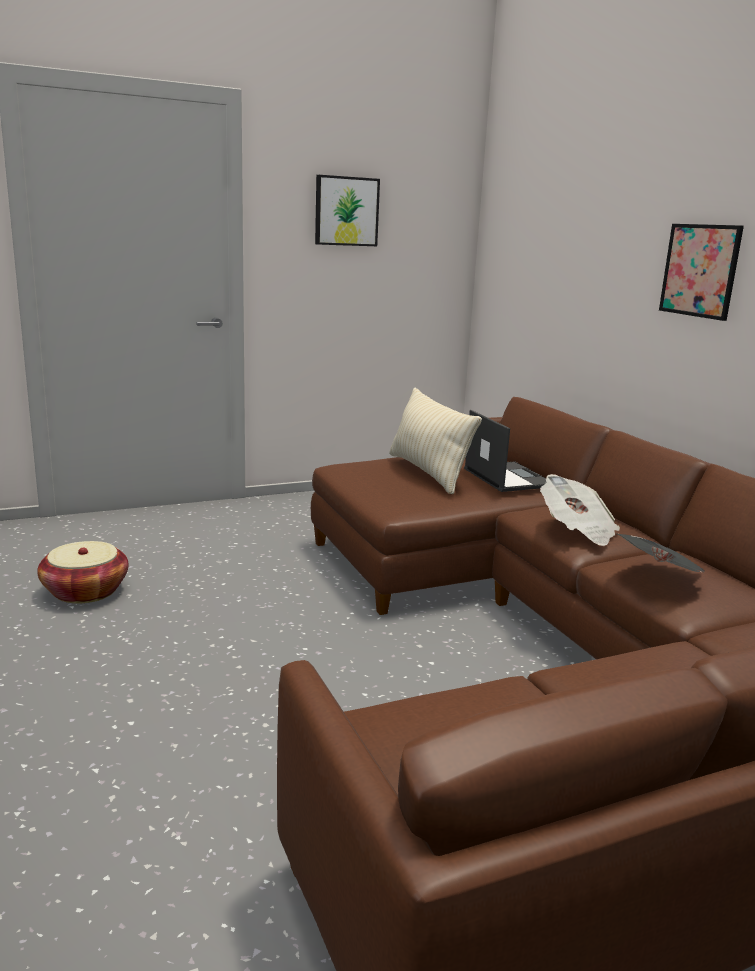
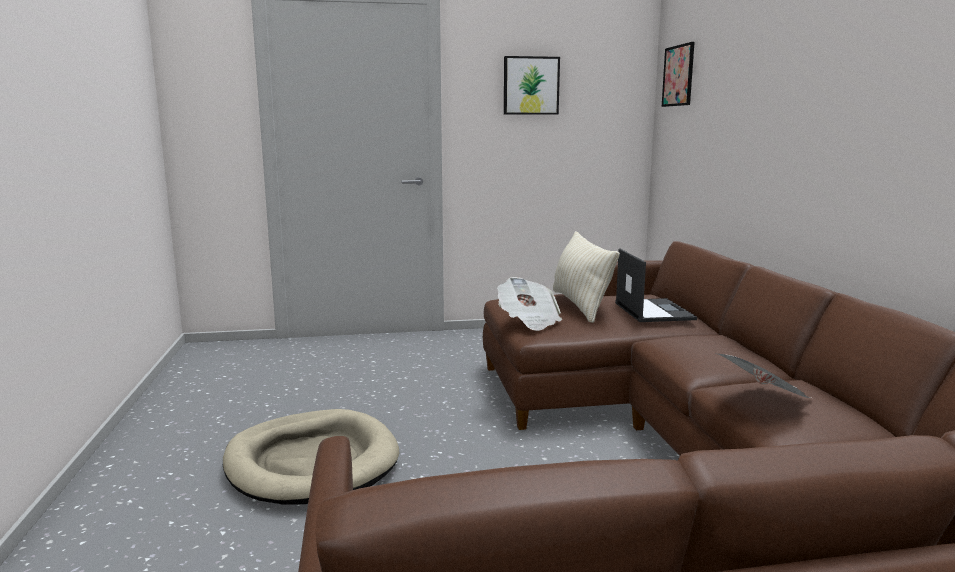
camera: 15 degrees right, 5 degrees down
(85, 591) = (283, 394): basket -> none
(163, 674) = (312, 462): none -> beige dog bed
(577, 530) = (700, 357): newspaper -> newspaper (529, 321)
(700, 270) = (832, 107): picture -> picture (678, 75)

